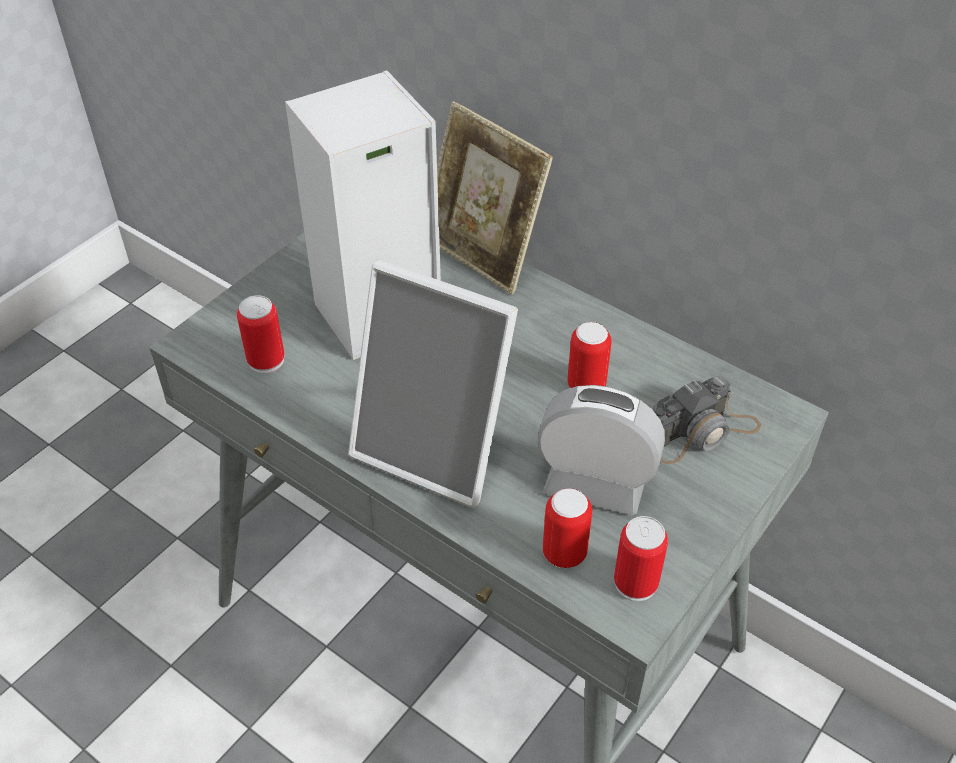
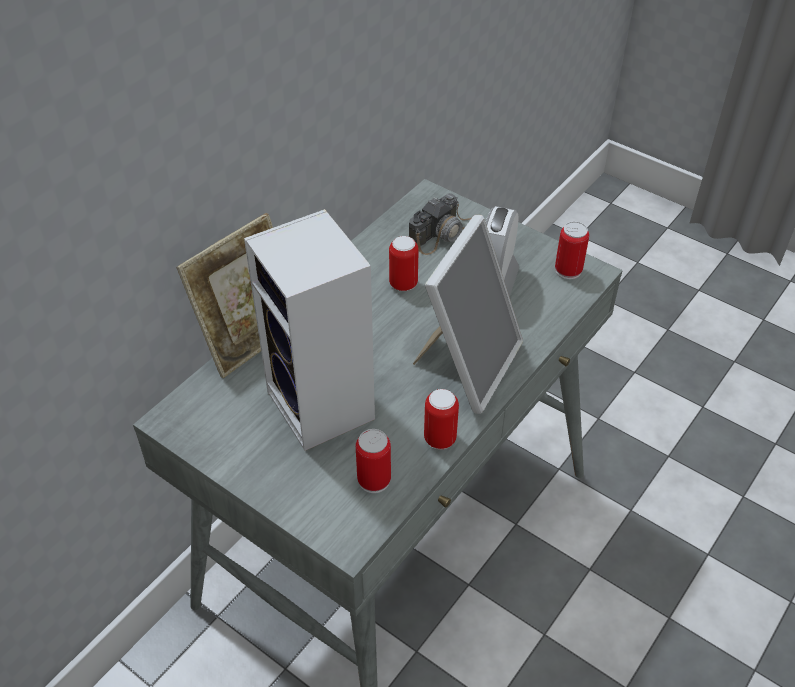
camera: 90 degrees left, 0 degrees up
(564, 553) = (551, 300): can -> can (440, 438)
(701, 432) = (445, 232): camera -> camera turned 75 degrees clockwise

